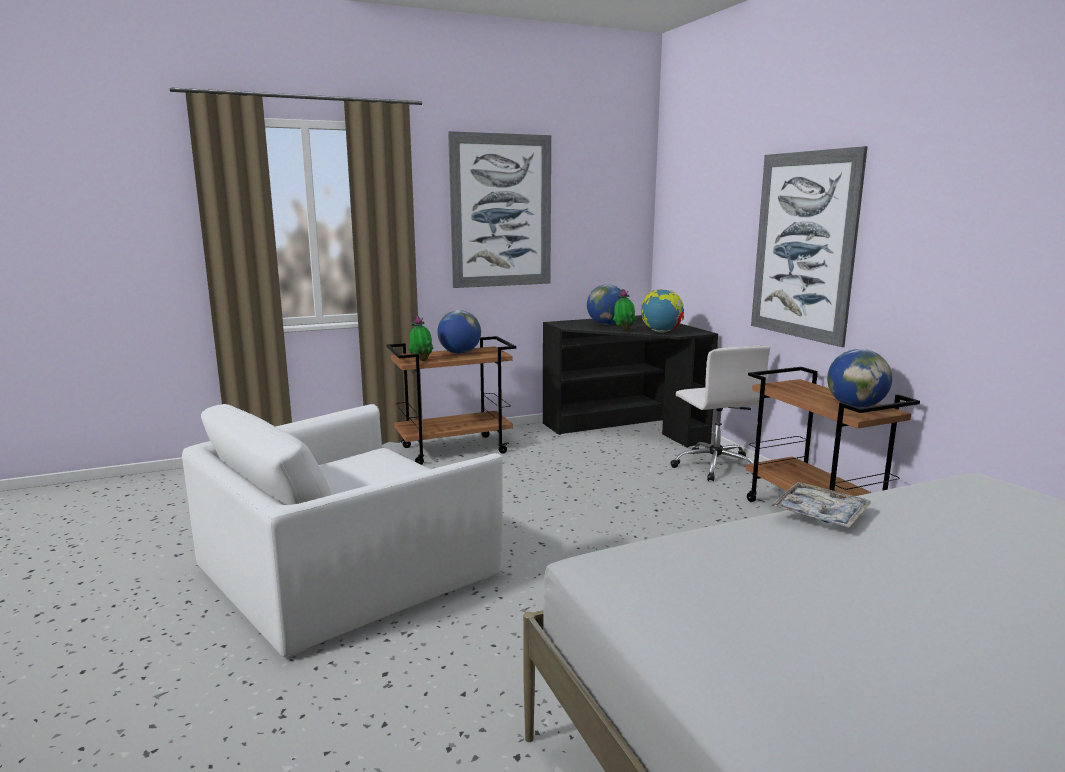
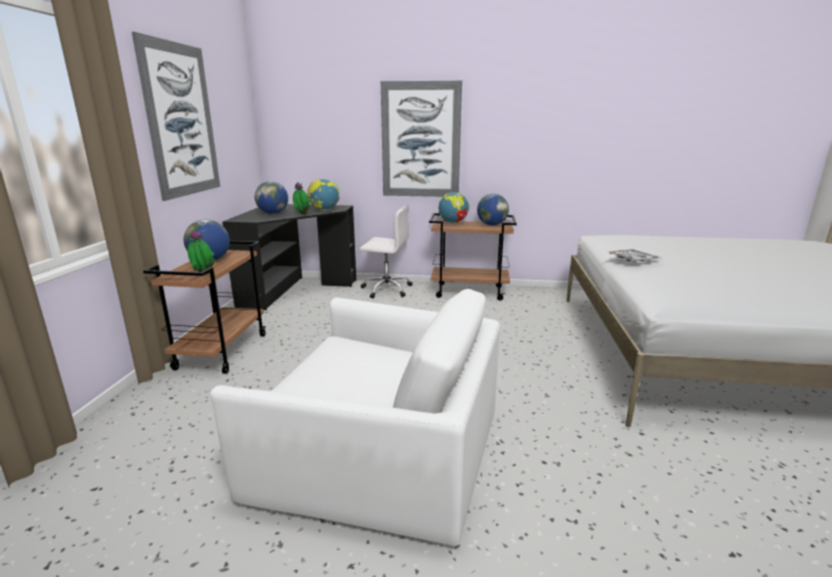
camera: 60 degrees left, 5 degrees up
(347, 568) = (380, 450): white armchair -> white armchair turned 60 degrees counterclockwise
(808, 388) = (453, 223): none -> globe

